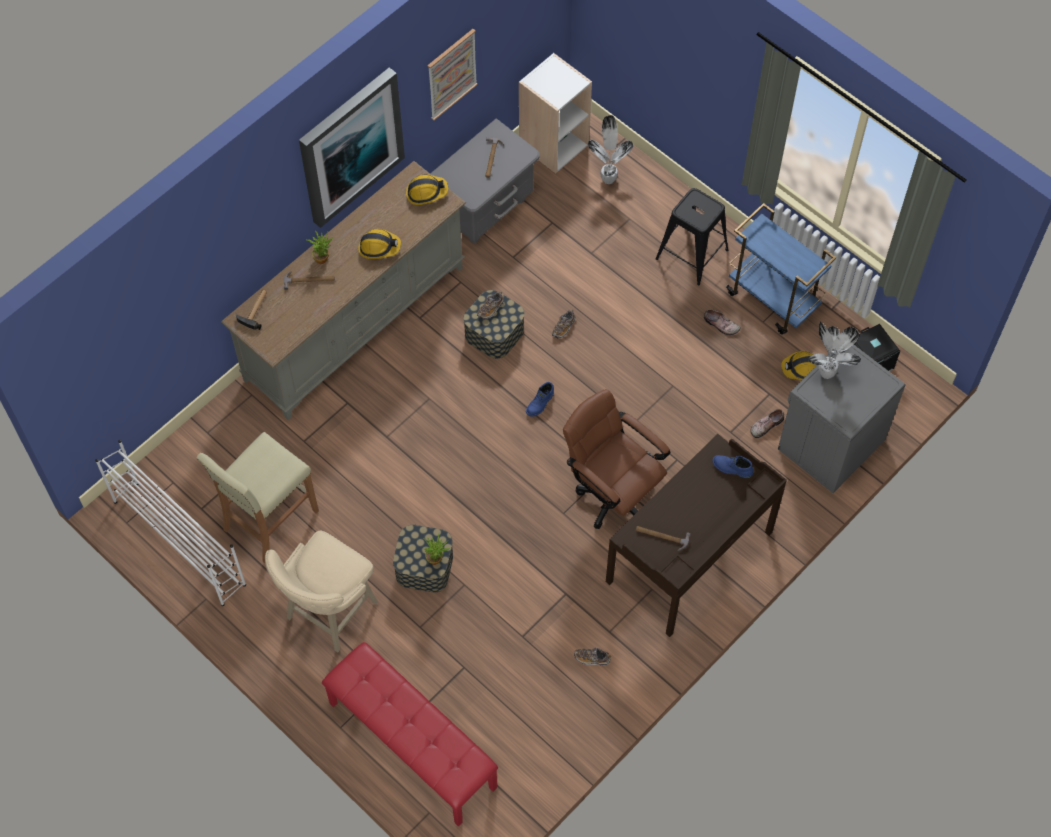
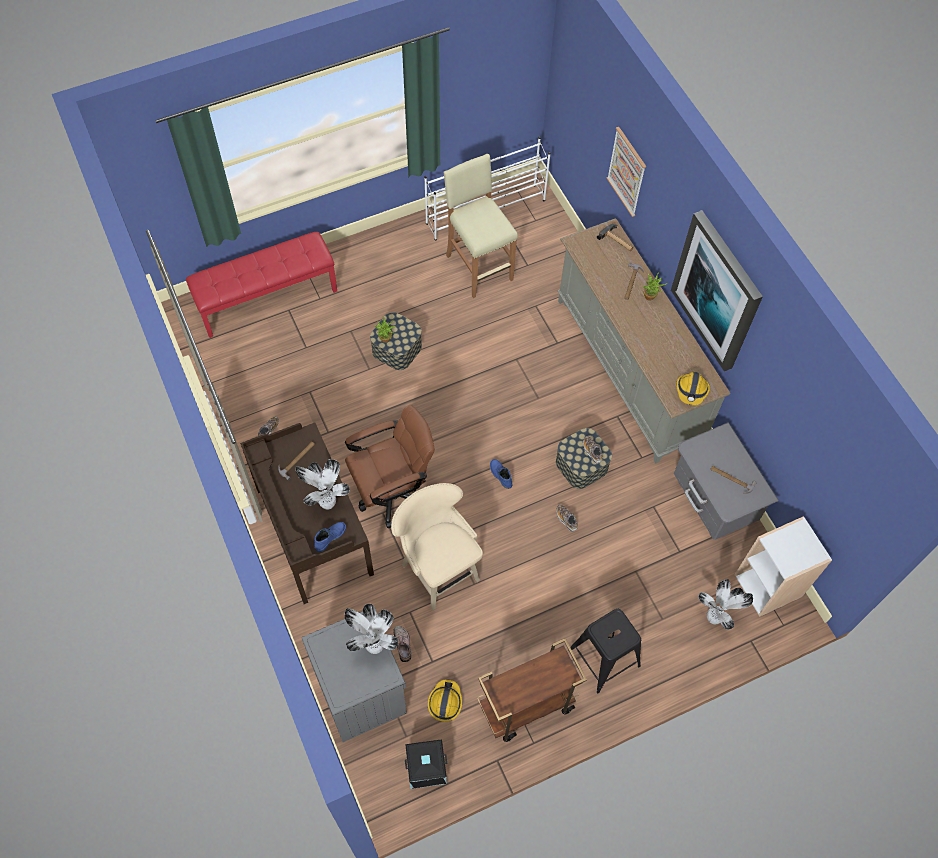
camera: 110 degrees right, 0 degrees up
(329, 613) = (389, 281): beige stool -> beige stool (438, 569)
(379, 247) = (646, 339): hard hat -> none
(451, 74) = (784, 403): picture -> picture (627, 172)
(697, 487) = (326, 503): none -> potted plant
(721, 325) = (518, 650): shoe -> none
(772, 303) = (525, 707): blue cart -> brown cart

